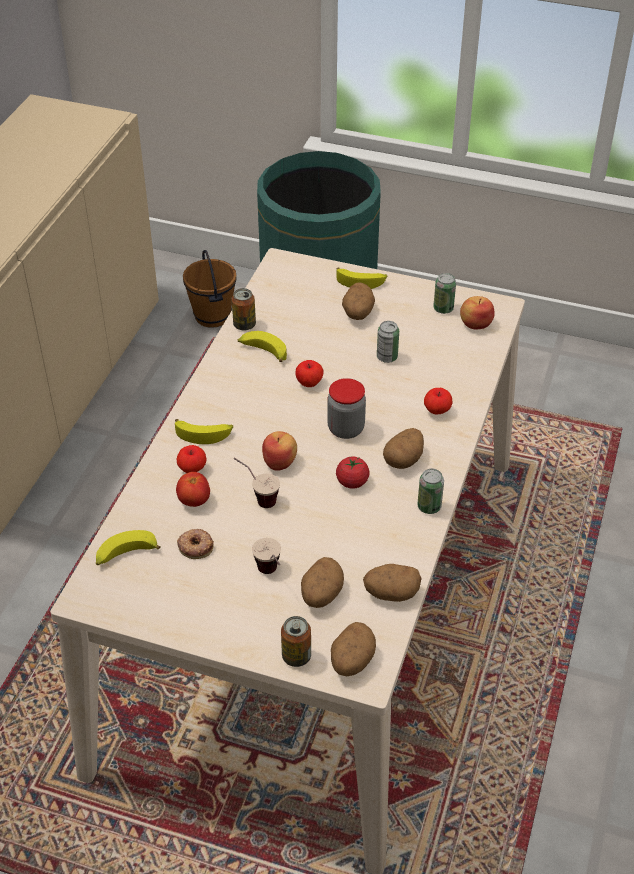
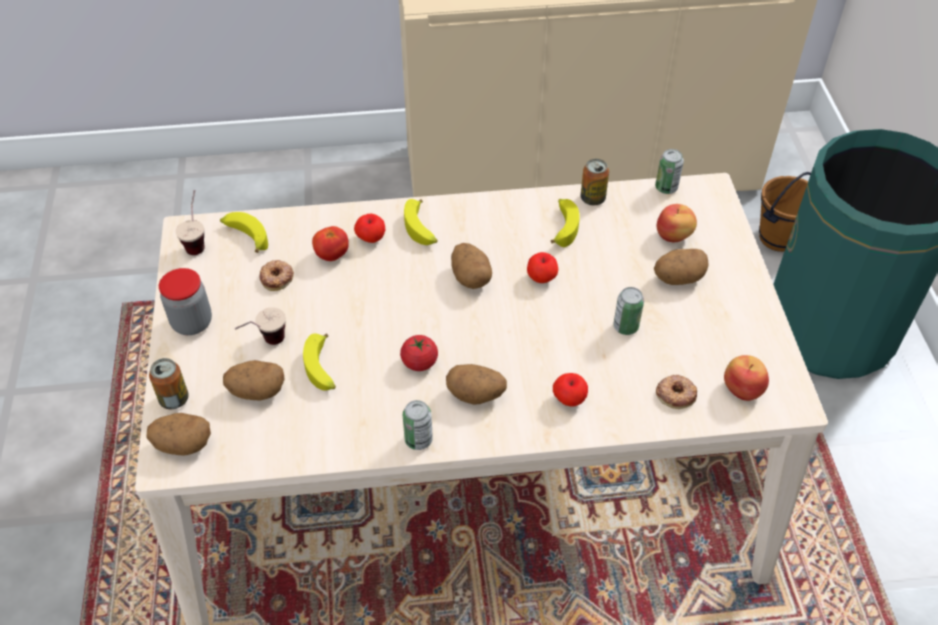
camera: 65 degrees right, 5 degrees up
(257, 497) = (359, 297): cup -> cup (198, 240)
(280, 462) = (416, 296): apple -> apple (674, 235)
(346, 429) = (492, 330): jar -> jar (192, 323)
(361, 281) = (733, 263): banana -> banana (322, 368)
(391, 593) = (282, 447): potato -> potato (470, 277)
(443, 308) = (745, 349): can -> can (666, 187)
(462, 356) = (675, 394): none -> donut

